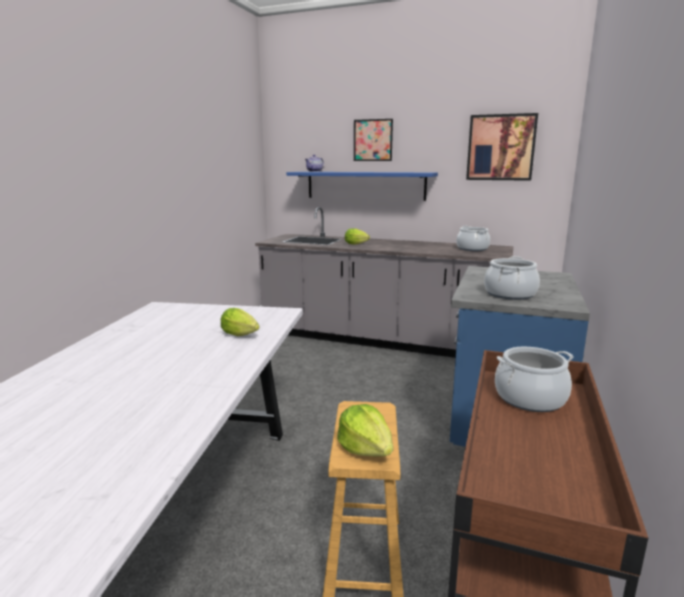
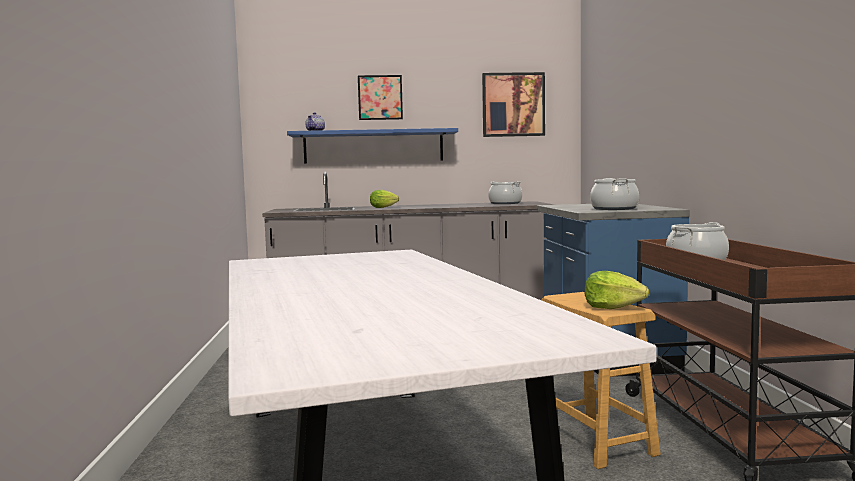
camera: 25 degrees left, 10 degrees down
(241, 335) = (401, 263): lettuce -> none

